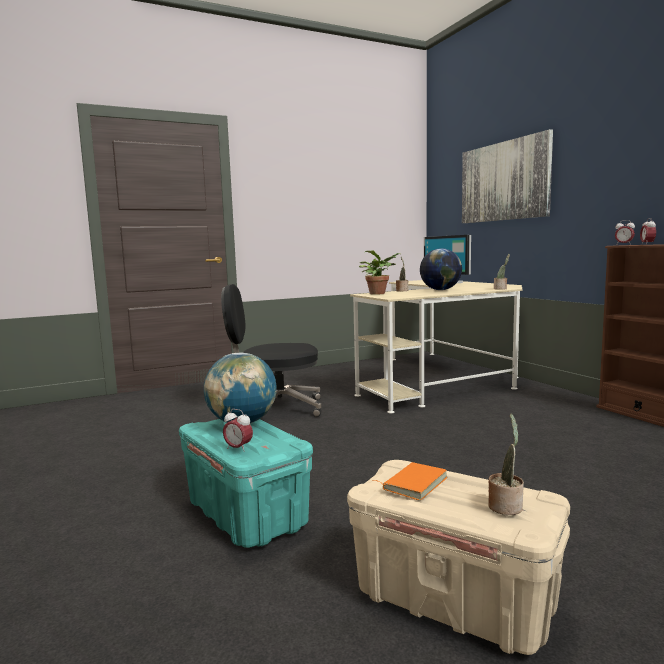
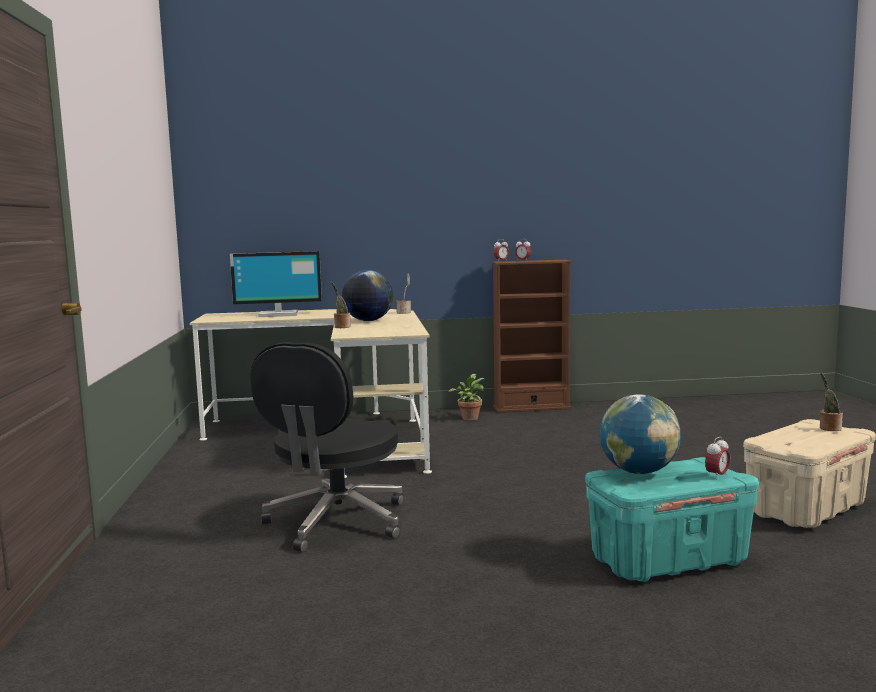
camera: 70 degrees left, 0 degrees up
(379, 293) = (356, 332): potted plant -> potted plant (469, 417)
(413, 483) = (796, 439): orange book -> none
(504, 181) = (334, 188): picture -> none

